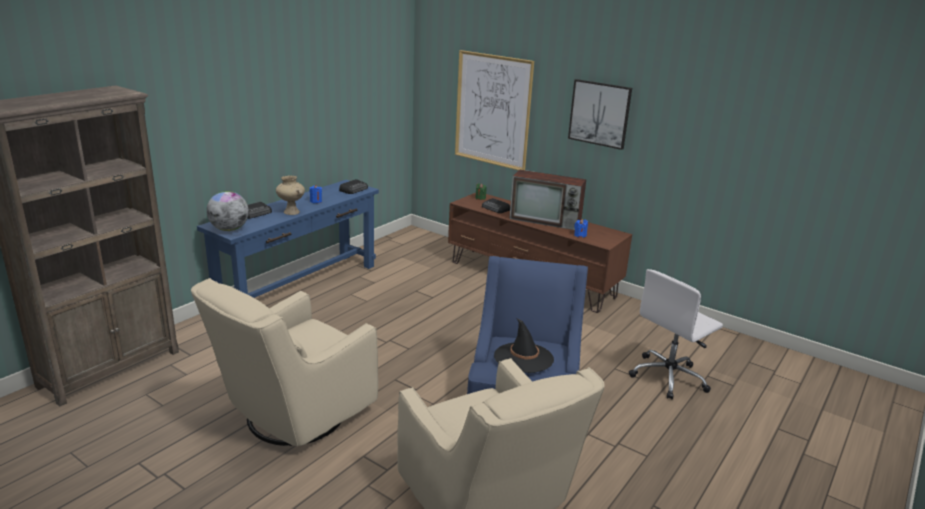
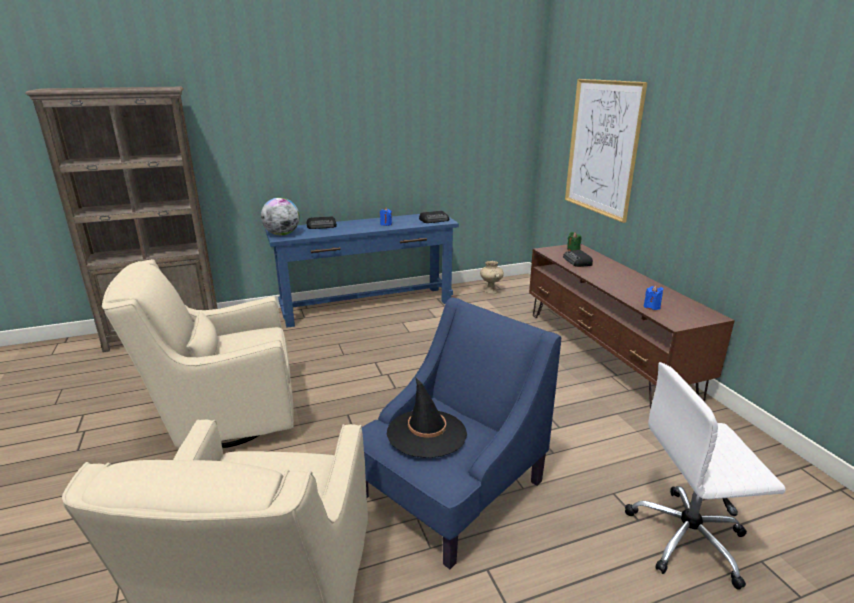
camera: 35 degrees right, 0 degrees up
(291, 212) = (351, 229): beige vase -> beige vase (490, 291)
(546, 220) = (626, 283): television -> none
(600, 113) = (714, 147): picture -> none

